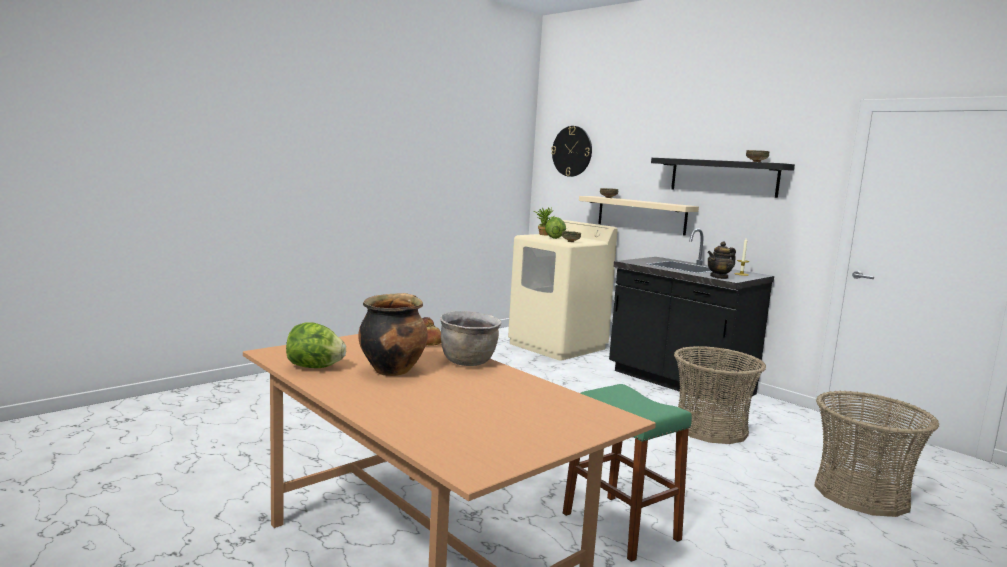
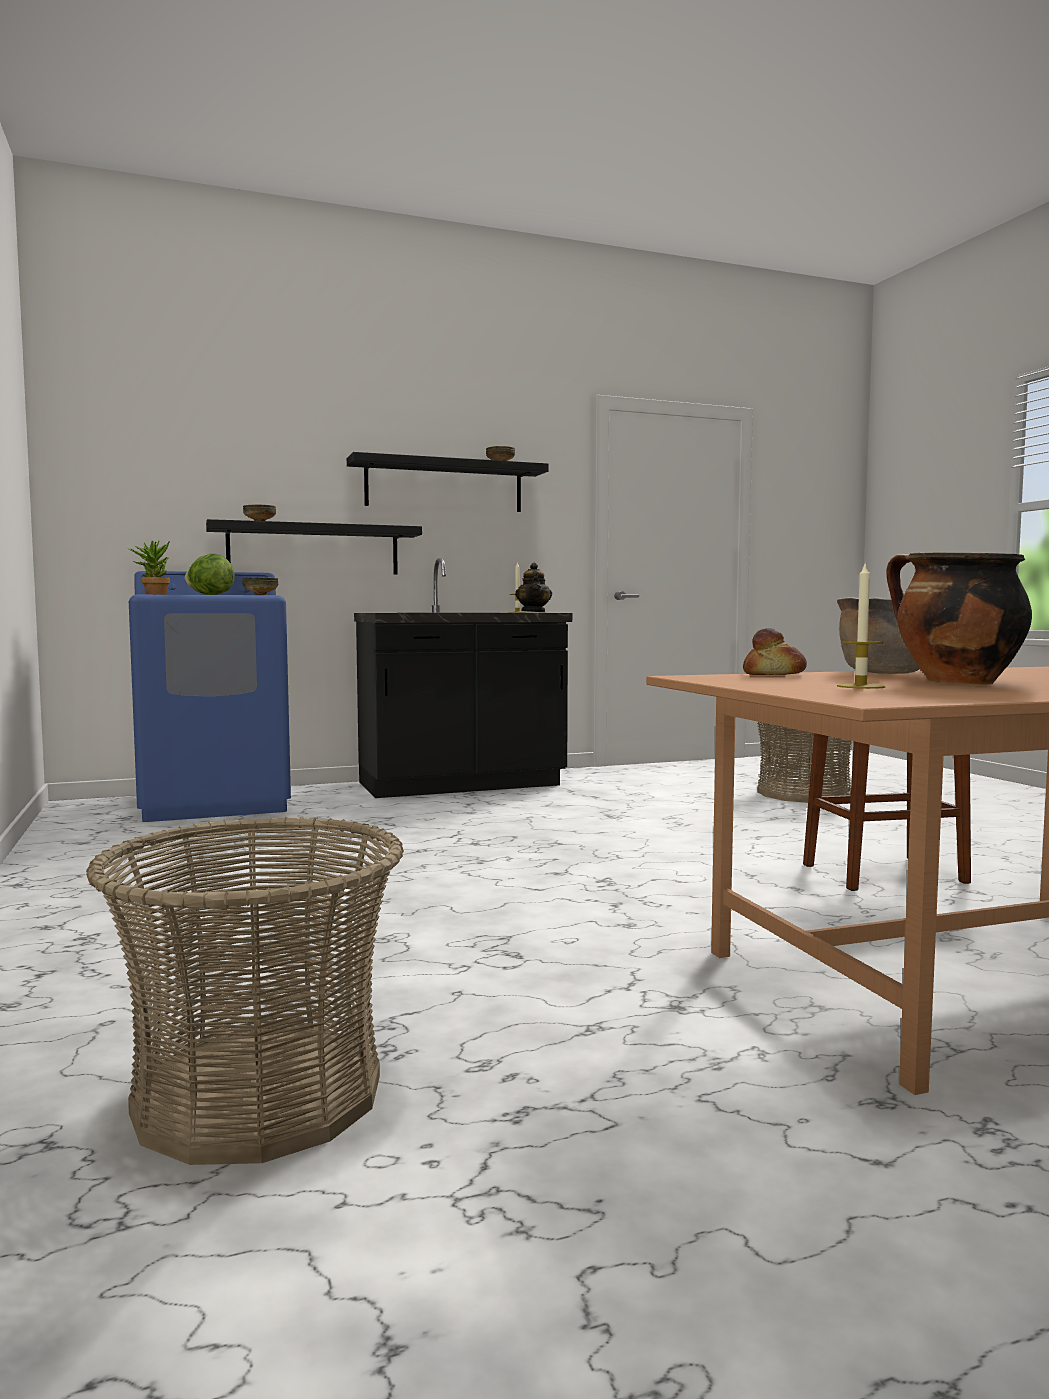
camera: 65 degrees left, 5 degrees down
(314, 367) = (969, 694): lettuce -> none
(352, 354) = (860, 686): none -> candle
(557, 346) = (216, 803): beige washing machine -> blue washing machine
(572, 151) = (141, 440): wall clock -> none
(641, 215) = (314, 549): beige shelf -> black shelf
(710, 429) = (621, 801): basket -> basket (259, 1093)

